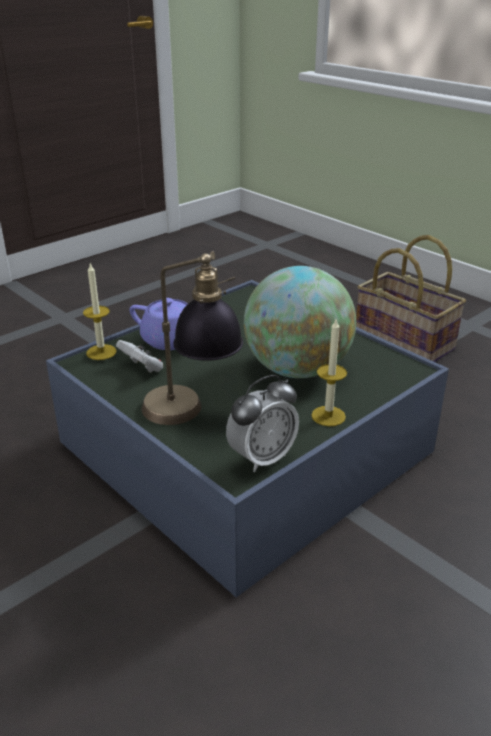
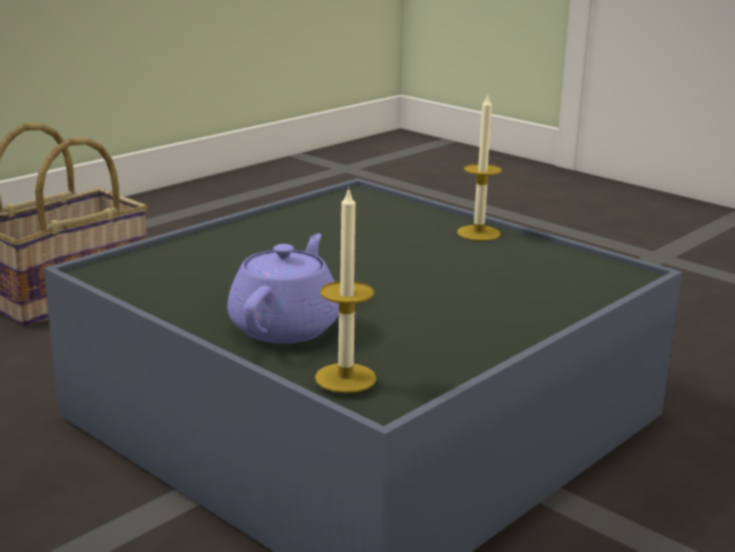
camera: 95 degrees left, 10 degrees down
(142, 368) = (388, 344): white game controller -> none
(191, 417) = (517, 302): table lamp -> none
(262, 458) = (590, 259): alarm clock -> none
(297, 369) = (369, 245): globe -> none

